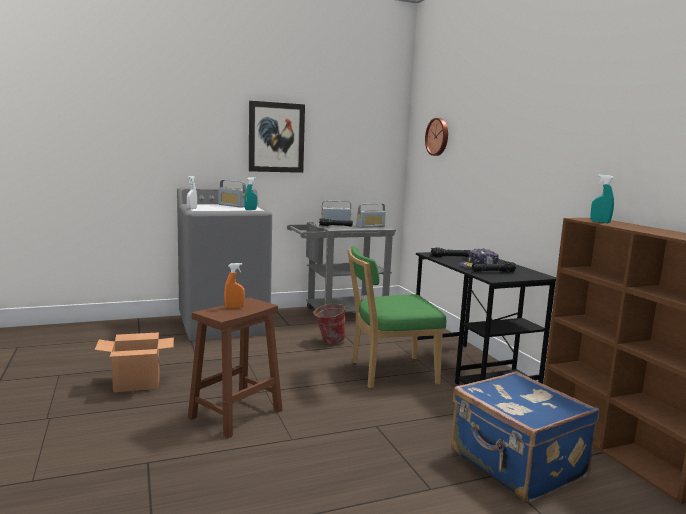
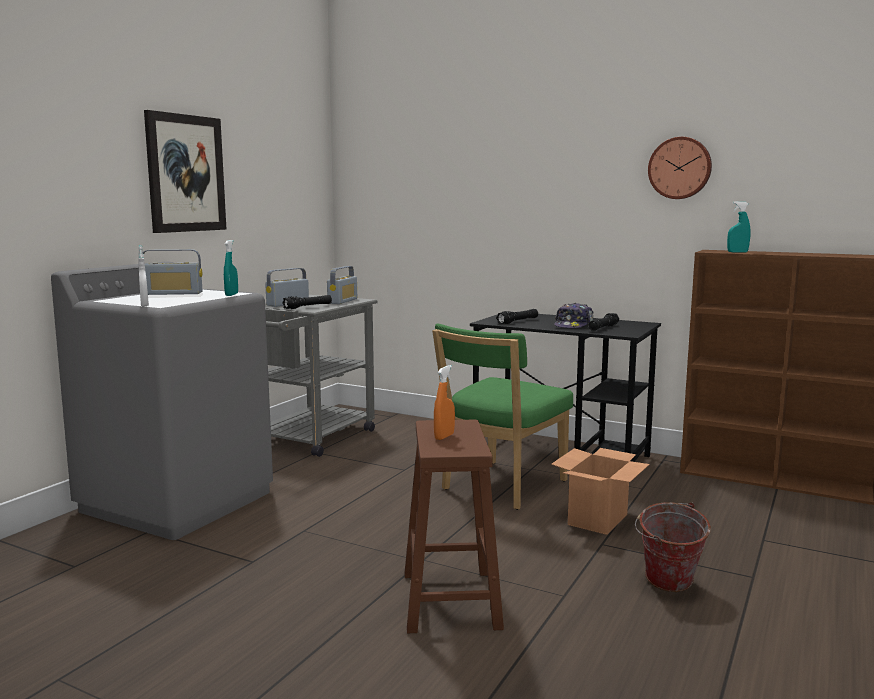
camera: 40 degrees left, 0 degrees up
(137, 384) = (235, 628): cardboard box -> cardboard box (597, 519)
(328, 342) = (367, 476): bucket -> bucket (667, 586)
(438, 137) = (404, 167): wall clock -> wall clock (680, 168)
(516, 465) = (757, 526): blue suitcase -> none

